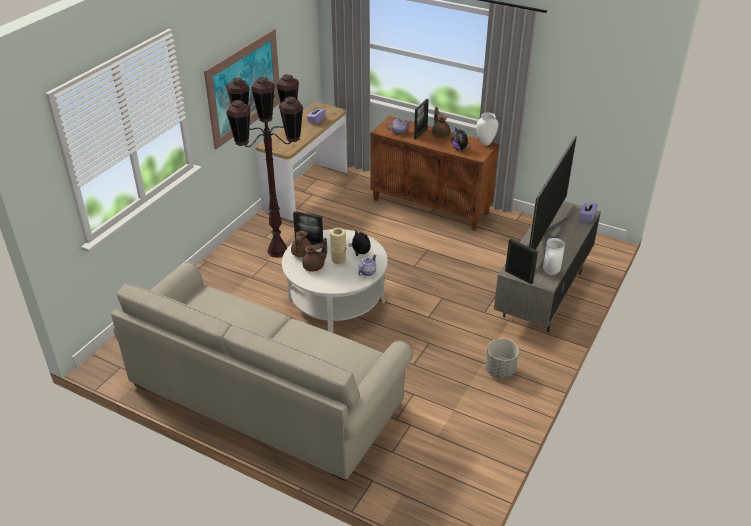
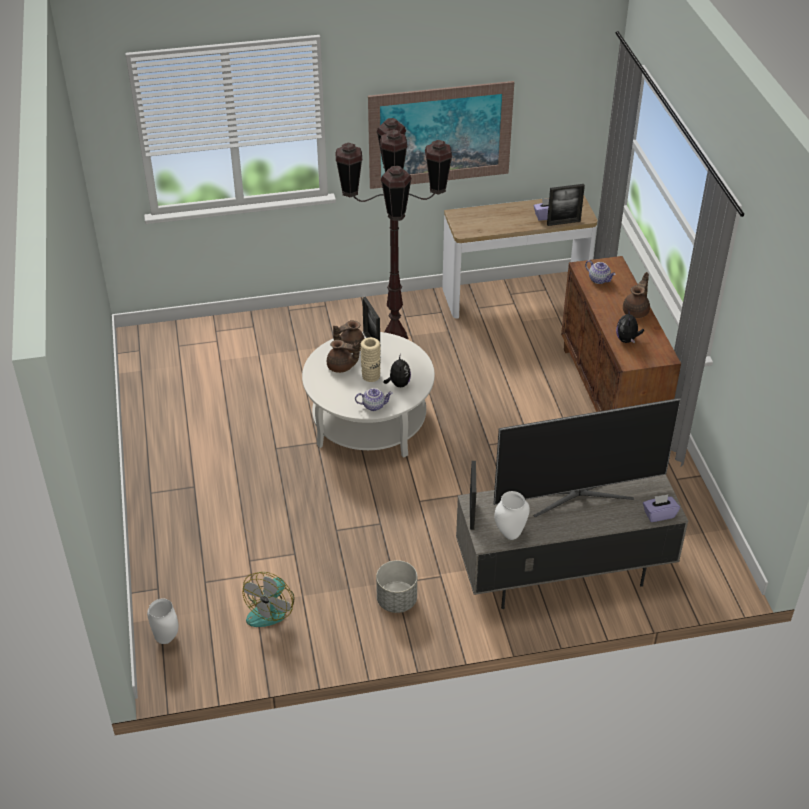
camera: 50 degrees right, 5 degrees up
(263, 394) = (193, 454): beige sofa -> none
(420, 133) = (617, 296): picture frame -> picture frame (563, 222)
(450, 431) = (271, 608): none -> fan
(485, 144) = (666, 353): white vase -> white vase (166, 639)

